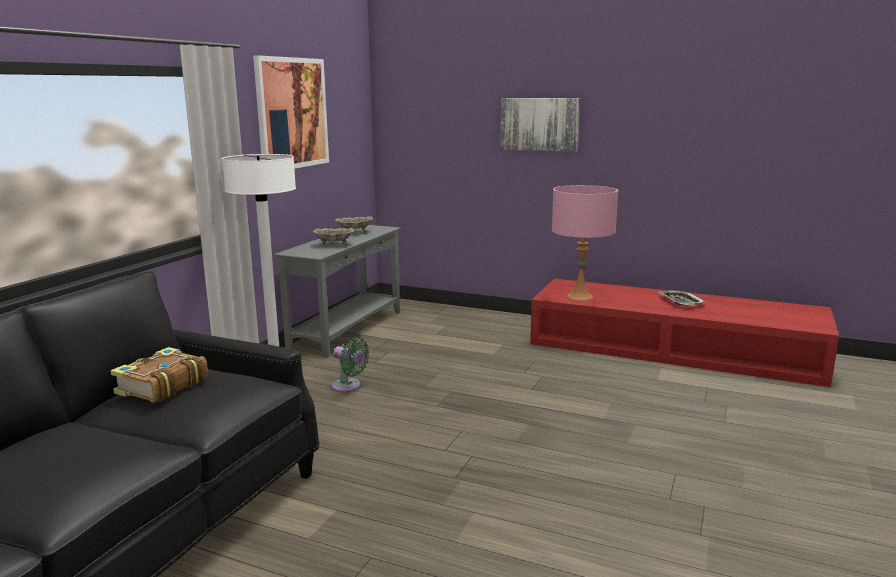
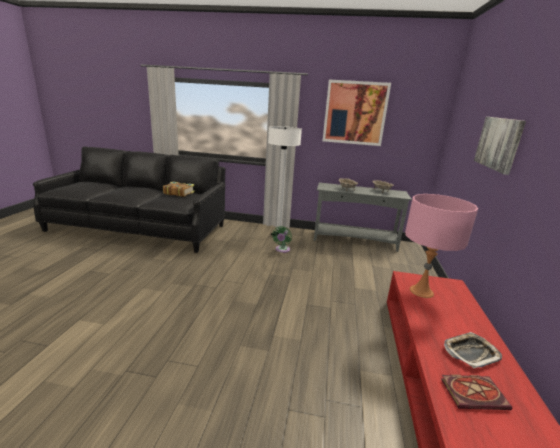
camera: 75 degrees right, 5 degrees up
(730, 311) = (474, 393): none -> book

